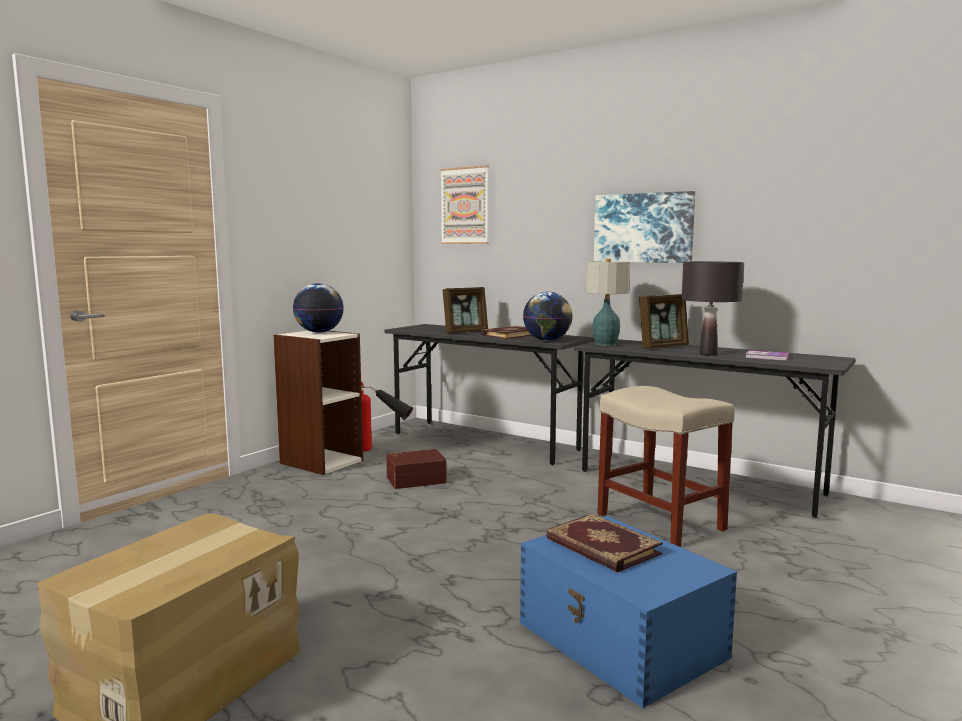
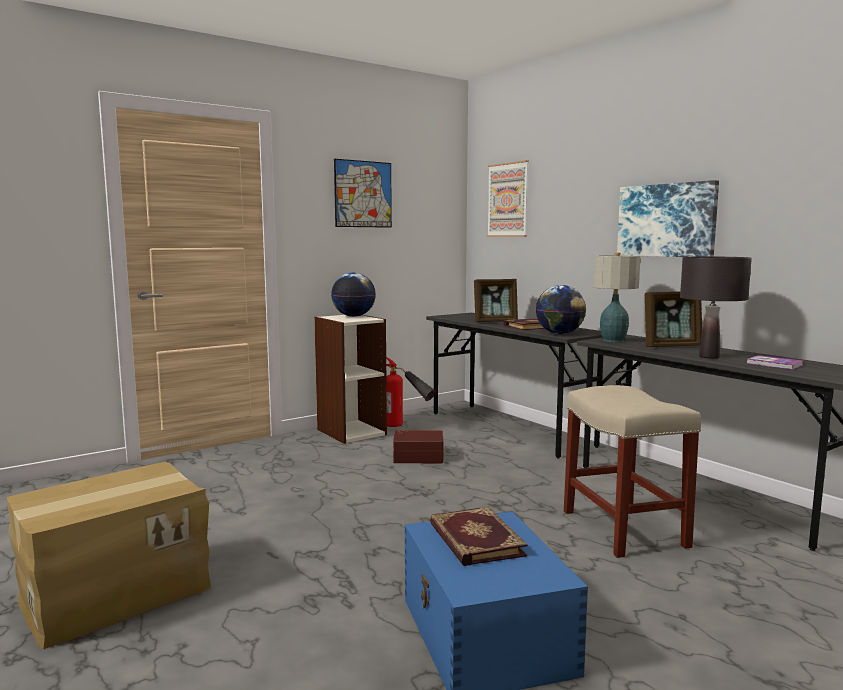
camera: 20 degrees right, 0 degrees up
(316, 196) = (363, 194): none -> picture

